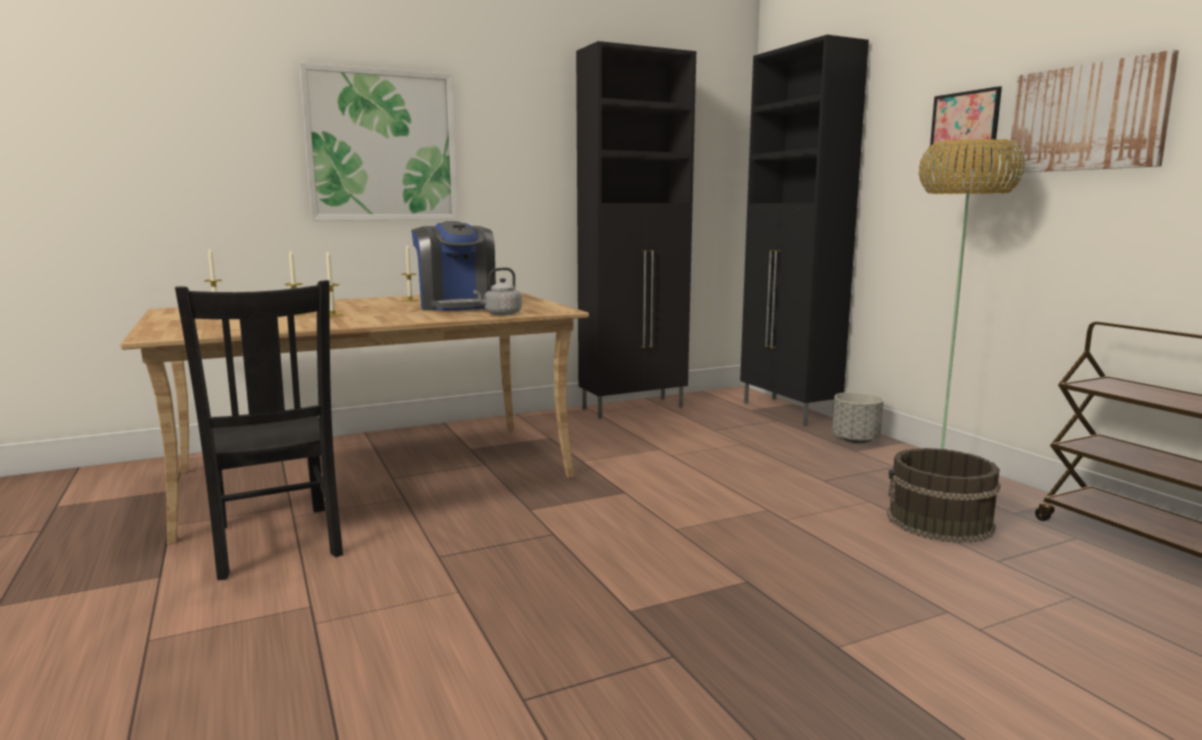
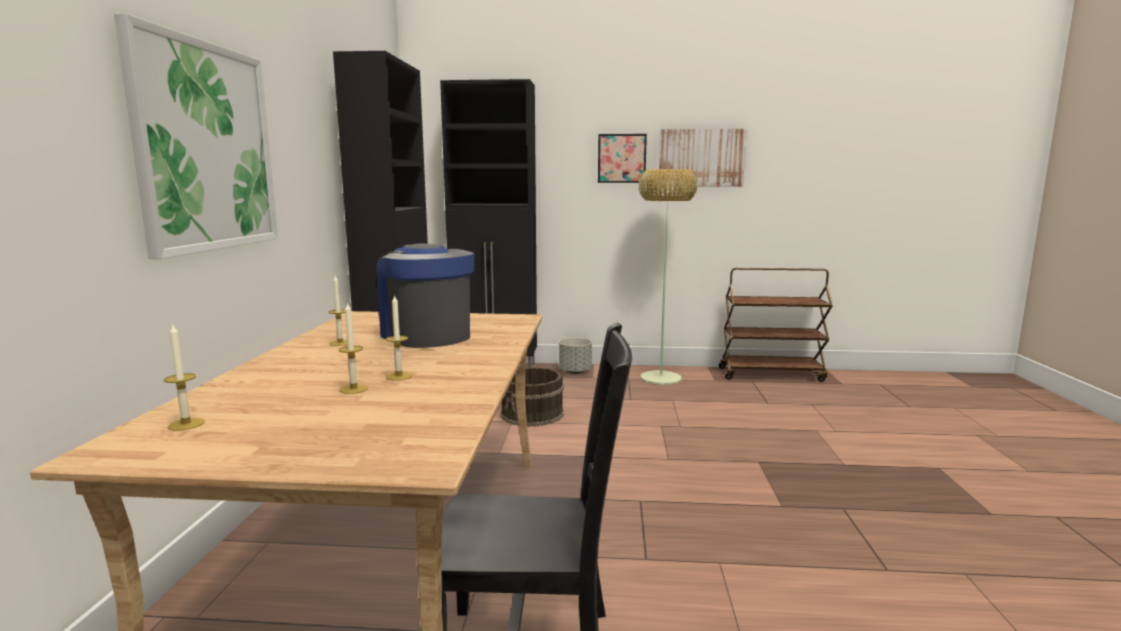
camera: 60 degrees left, 0 degrees up
(457, 306) = (426, 335): coffee machine -> coffee machine turned 135 degrees counterclockwise
(501, 314) = (510, 331): grey kettle -> none
(939, 522) = (714, 396): brown bucket -> brown bucket (532, 414)

